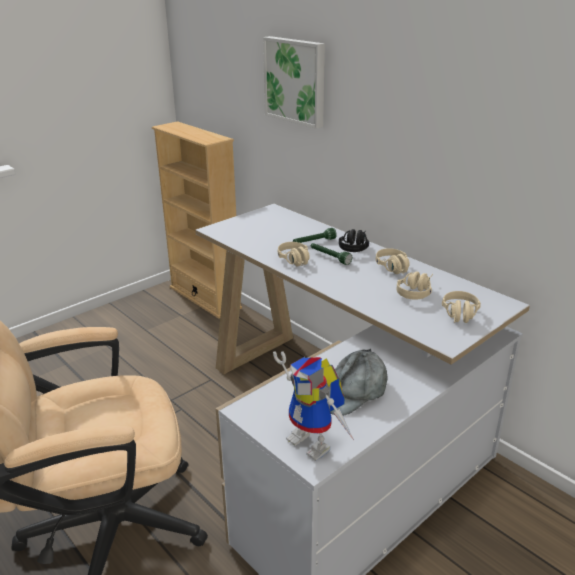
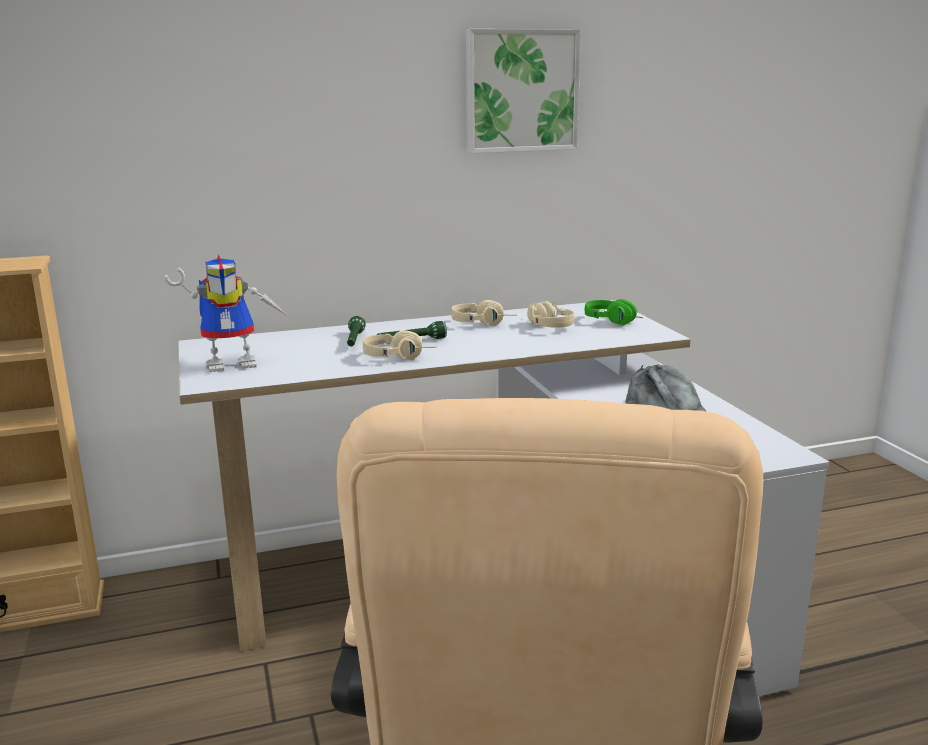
camera: 65 degrees left, 10 degrees down
(296, 81) = (202, 120): picture -> picture (520, 91)
(315, 443) = (756, 447): toy robot -> toy robot (235, 363)
(354, 246) = (397, 327): black headphones -> none
(460, 317) = (615, 322): beige headphones -> green headphones

